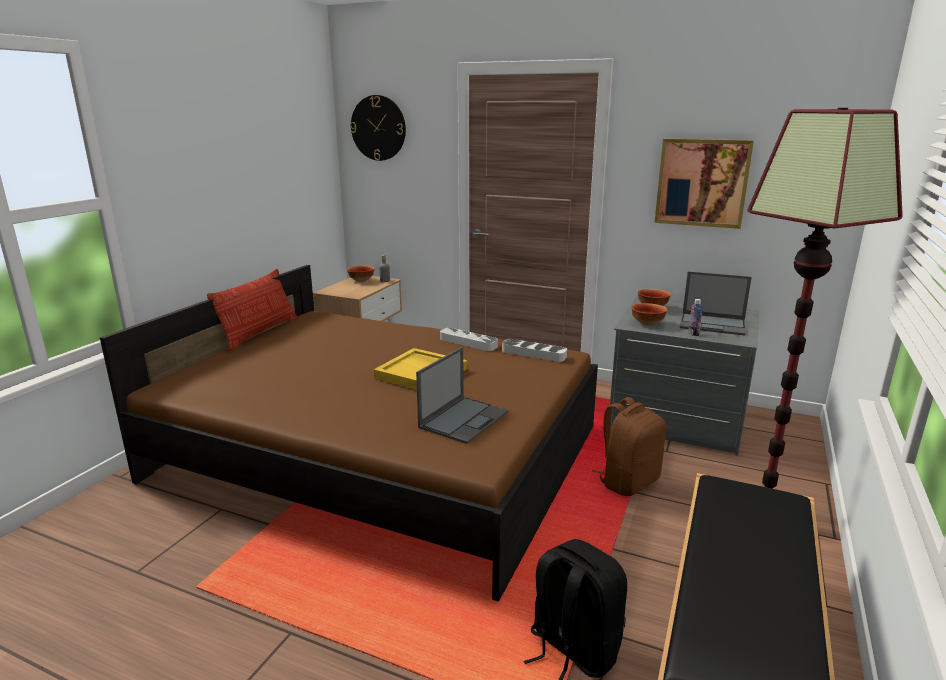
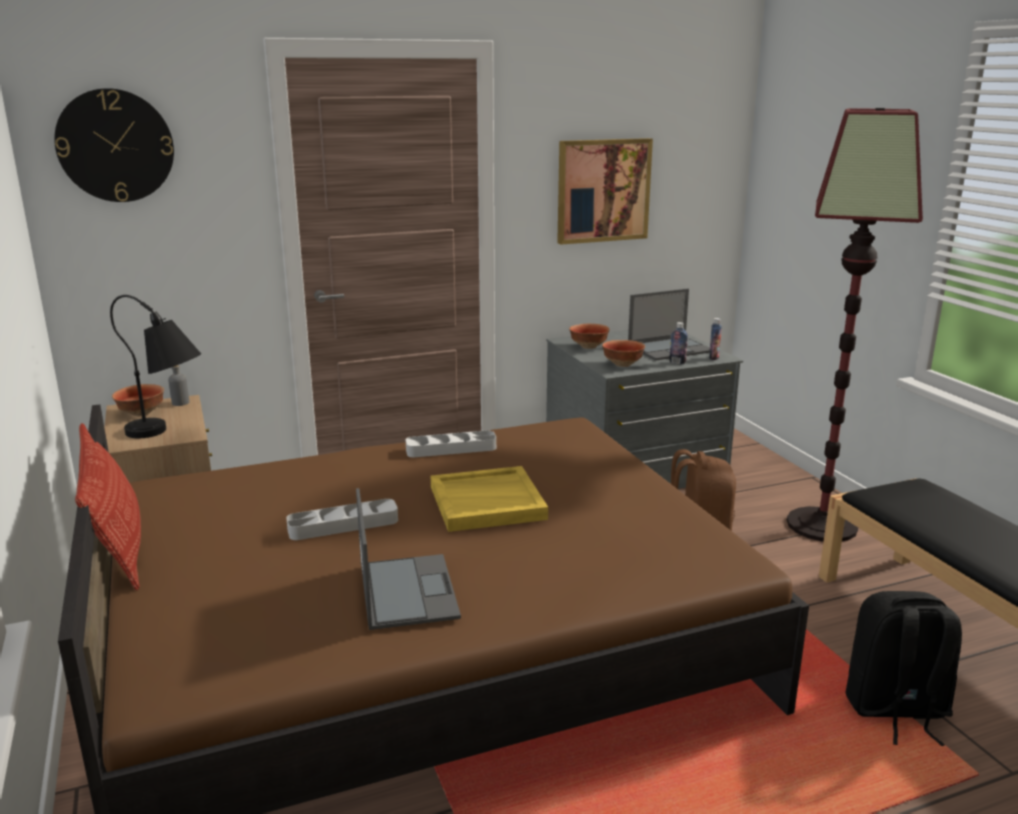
camera: 45 degrees left, 0 degrees up
(351, 292) = (168, 434): none -> black table lamp
(464, 419) = (640, 530): laptop -> laptop (407, 590)
(533, 353) = (546, 435): grey tray -> grey tray (343, 525)
(733, 339) = (713, 358): none -> bottle

